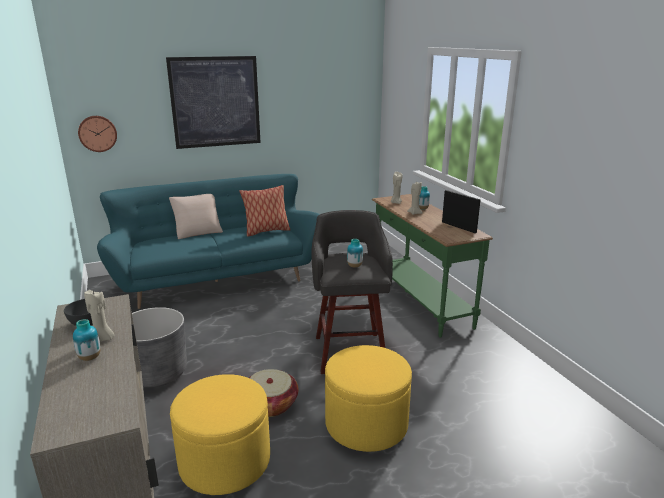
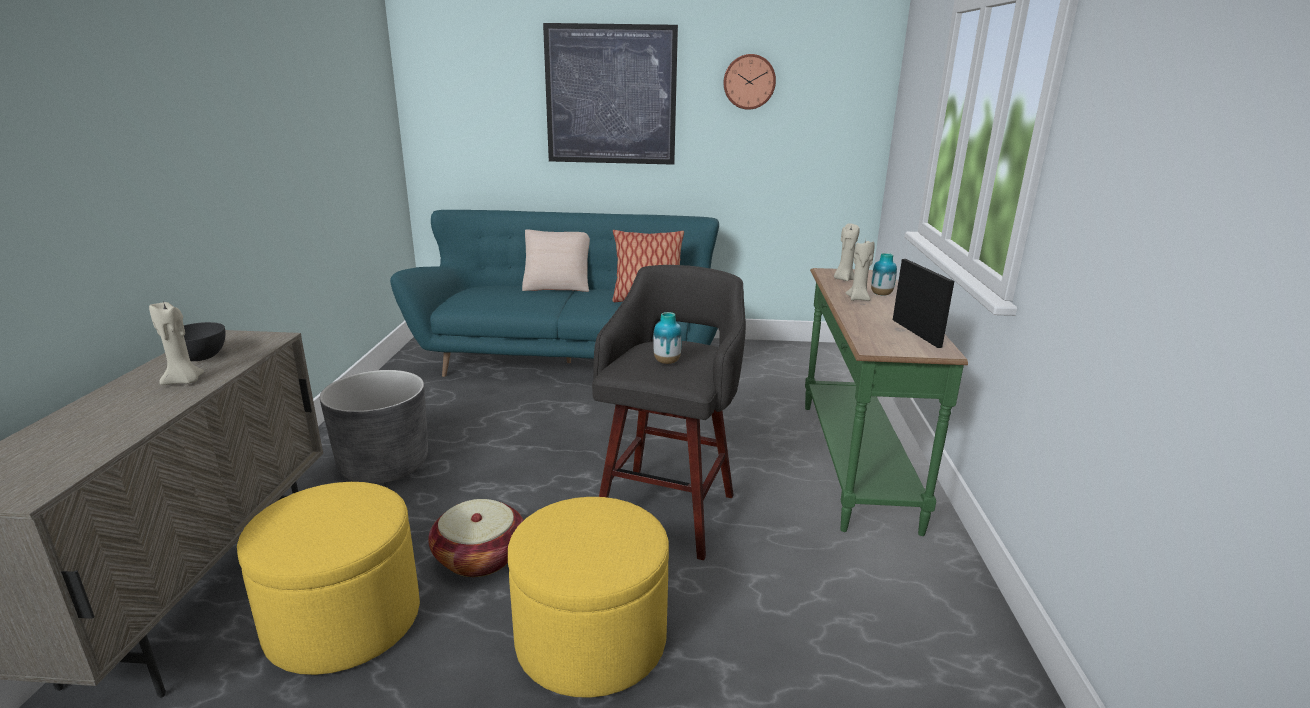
camera: 25 degrees right, 0 degrees up
(90, 357) = (134, 400): vase -> none
(97, 133) = (447, 129): wall clock -> wall clock (749, 81)

